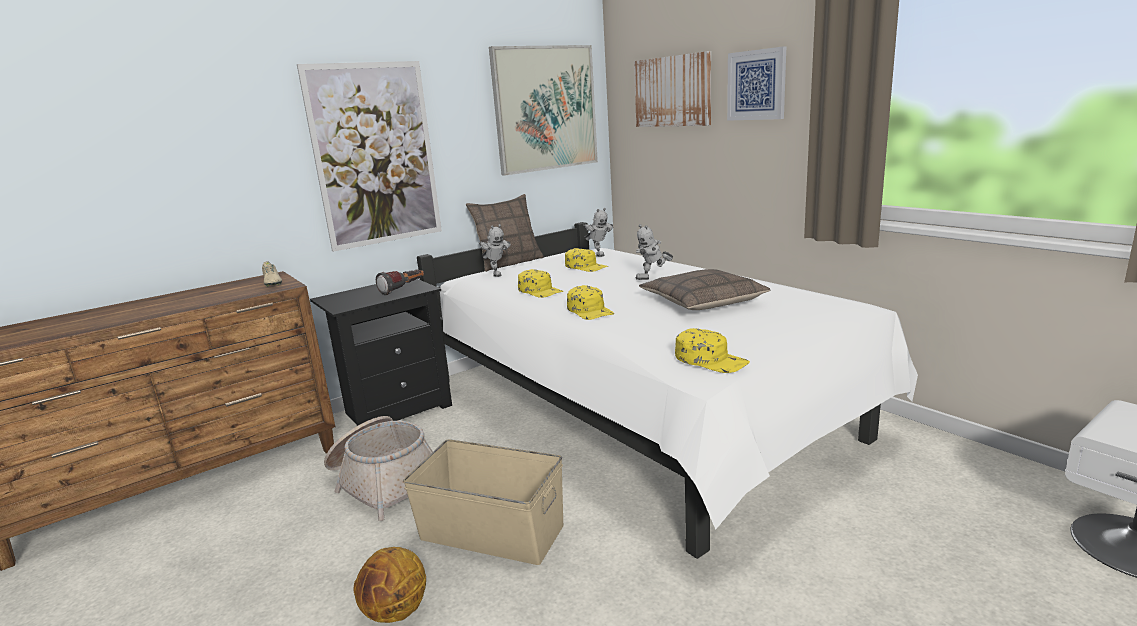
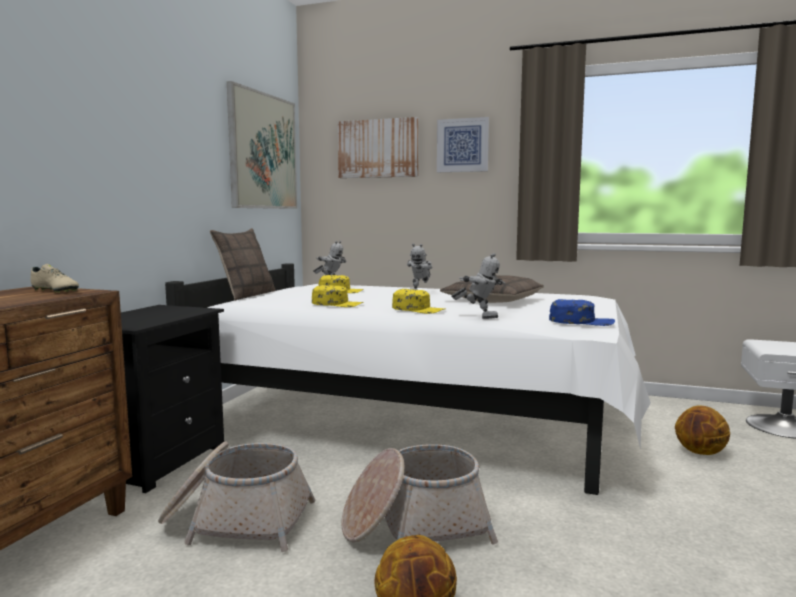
camera: 35 degrees left, 10 degrees down
(375, 155) = (133, 164): picture -> none
(403, 289) = (179, 311): flashlight -> none
(491, 531) = (414, 525): beige storage box -> basket
(496, 274) = (259, 299): toy robot -> toy robot (479, 317)
(711, 360) = (581, 322): yellow cap -> blue cap
(914, 547) = (700, 453): none -> basketball

